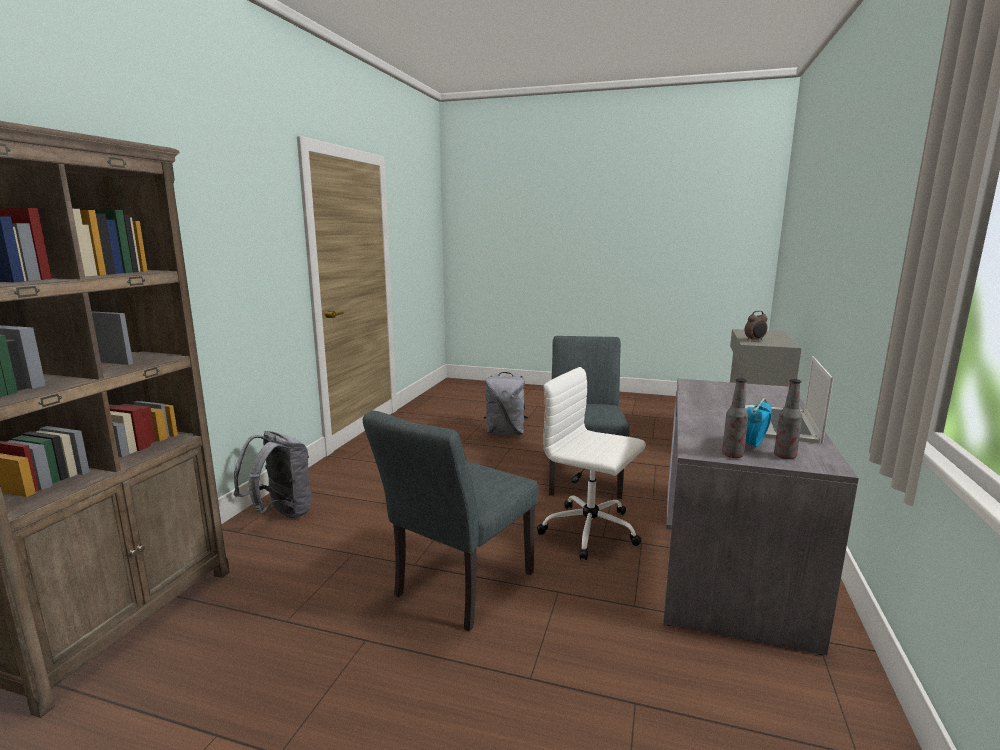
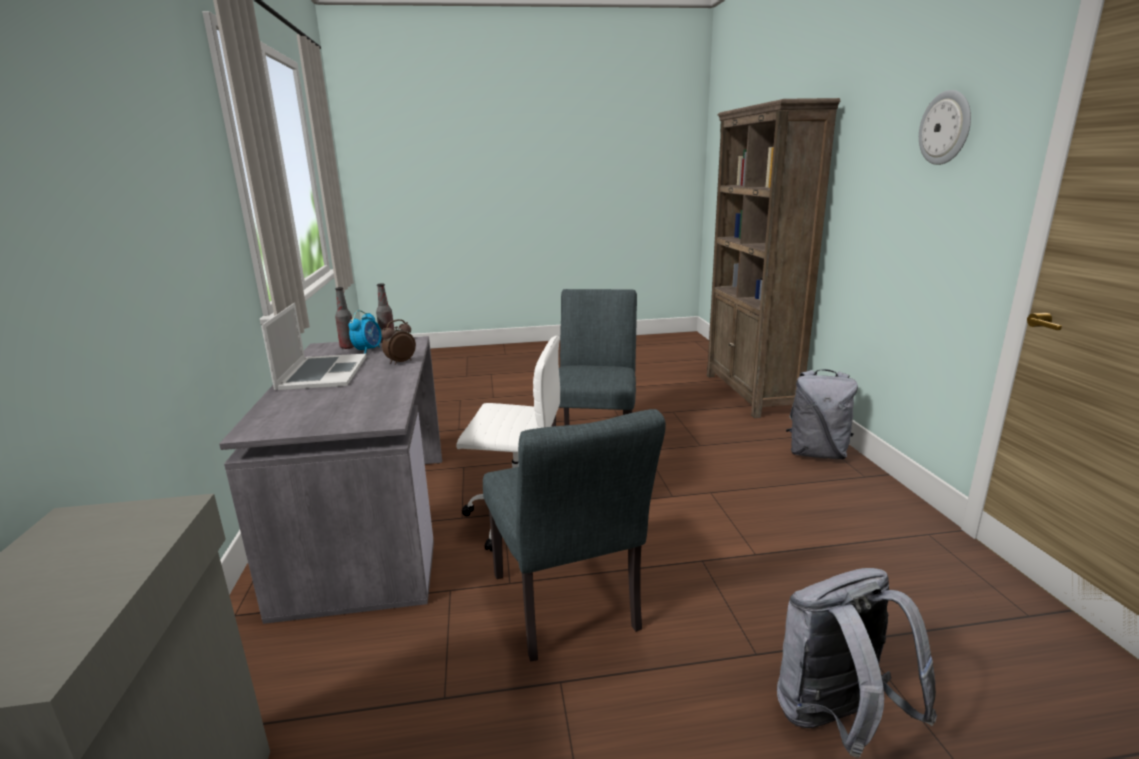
camera: 155 degrees right, 5 degrees up
(246, 207) = (945, 128): none -> wall clock
(755, 340) = (132, 535): alarm clock -> alarm clock (400, 362)

